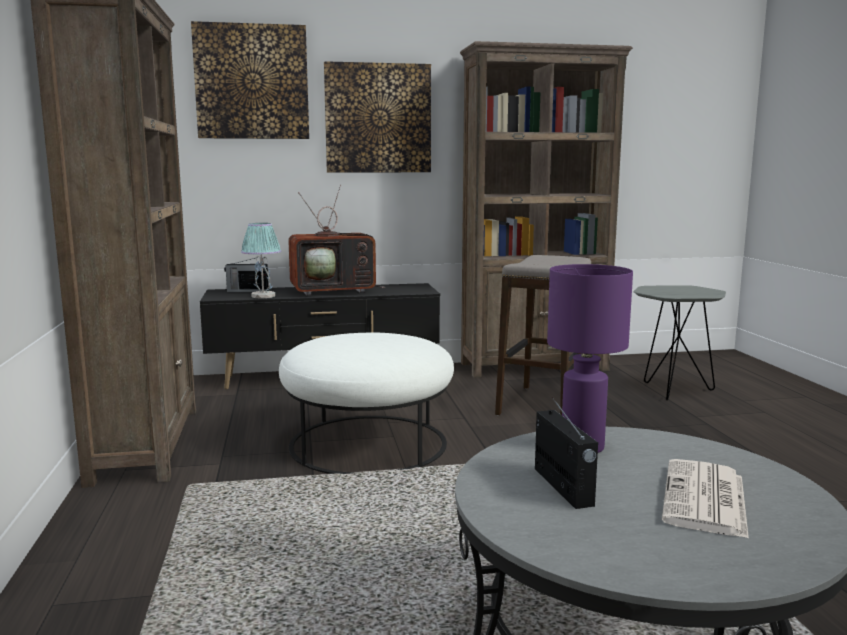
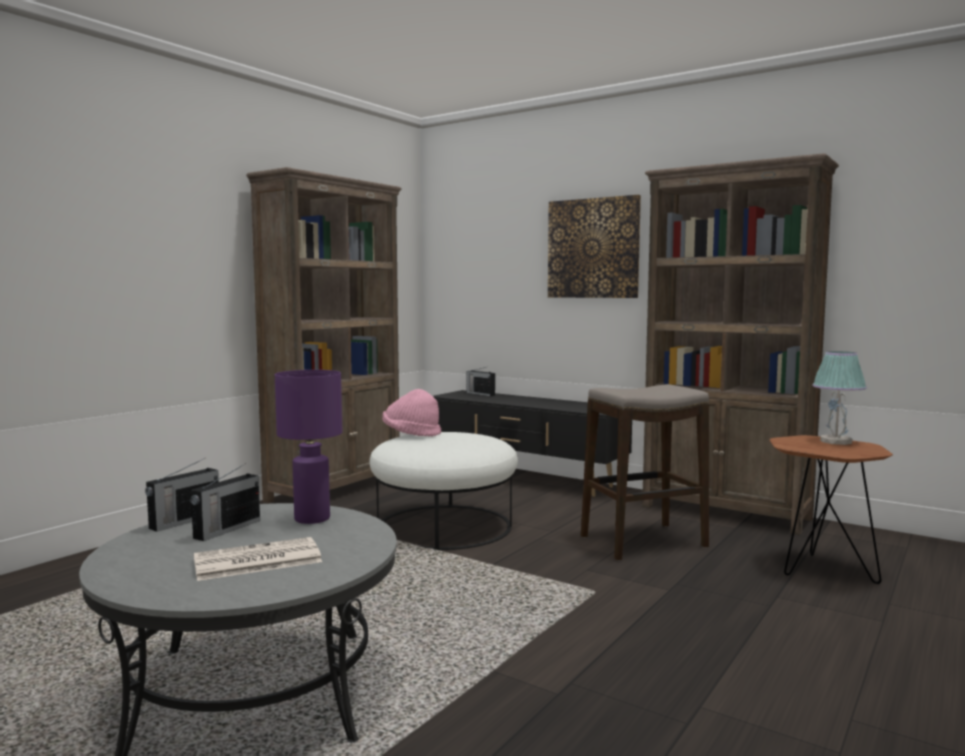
camera: 45 degrees right, 5 degrees down
(252, 82) = (499, 223): picture -> none
(263, 296) = (476, 398): table lamp -> table lamp (836, 441)
(313, 346) = (411, 434): none -> pink hat
(335, 290) = (536, 402): television -> none
(491, 499) = (184, 521): none -> radio
(672, 391) = (820, 570): grey side table -> brown side table

